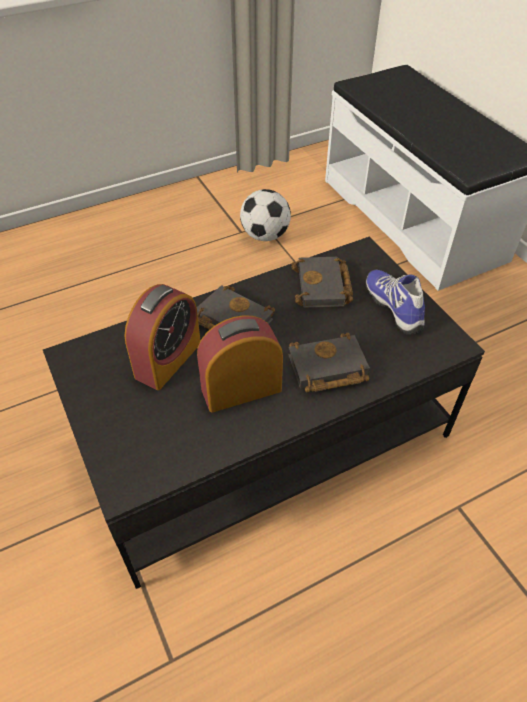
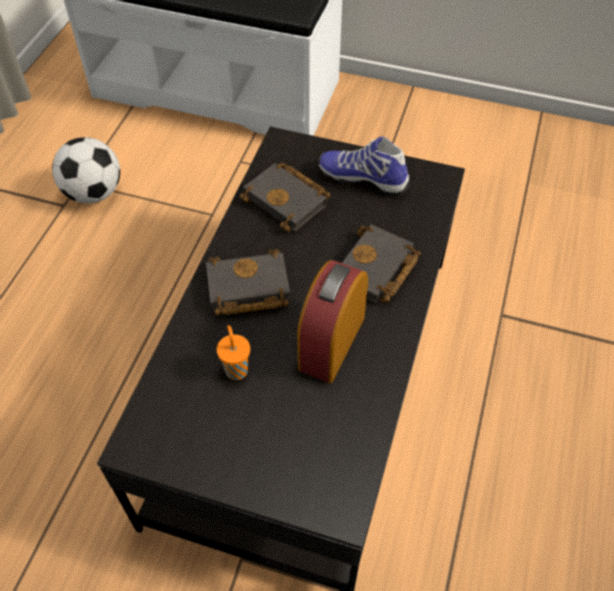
camera: 45 degrees left, 5 degrees up
(168, 359) = (236, 369): alarm clock -> orange cup

